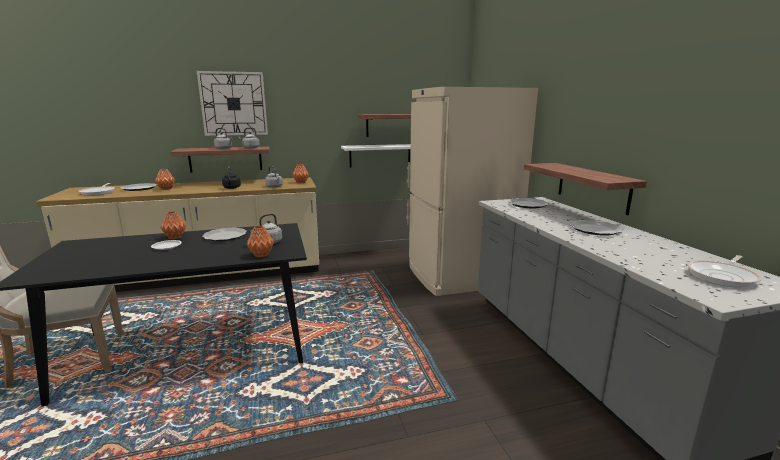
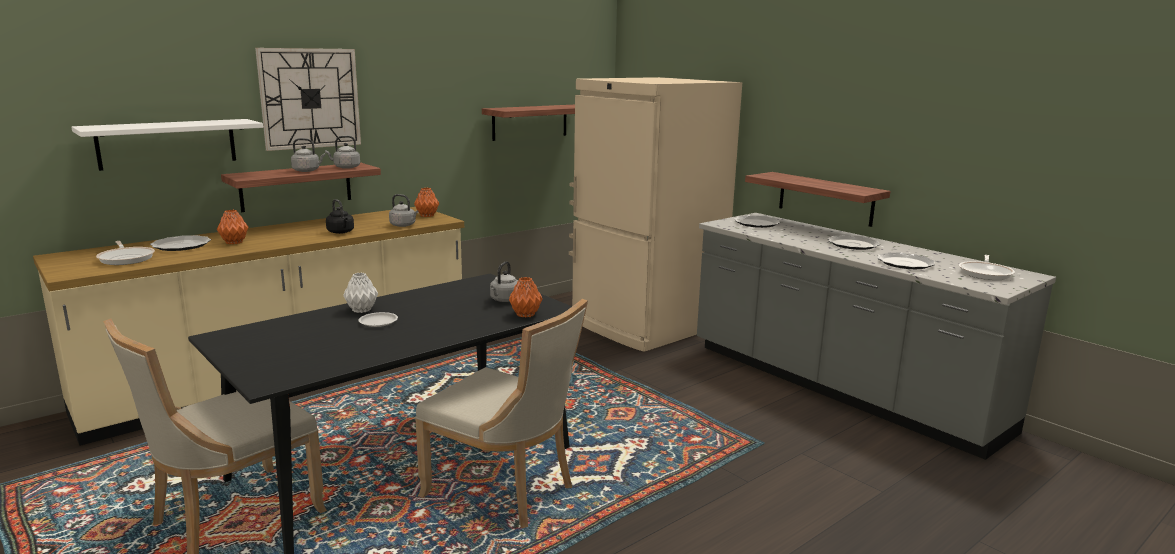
camera: 25 degrees left, 0 degrees up
(175, 237) = (361, 310): orange vase -> white vase
(223, 388) = (505, 491): none -> beige chair
(225, 236) = (429, 300): plate -> plate (904, 263)
(380, 155) = (509, 167): white shelf -> white shelf (167, 143)

